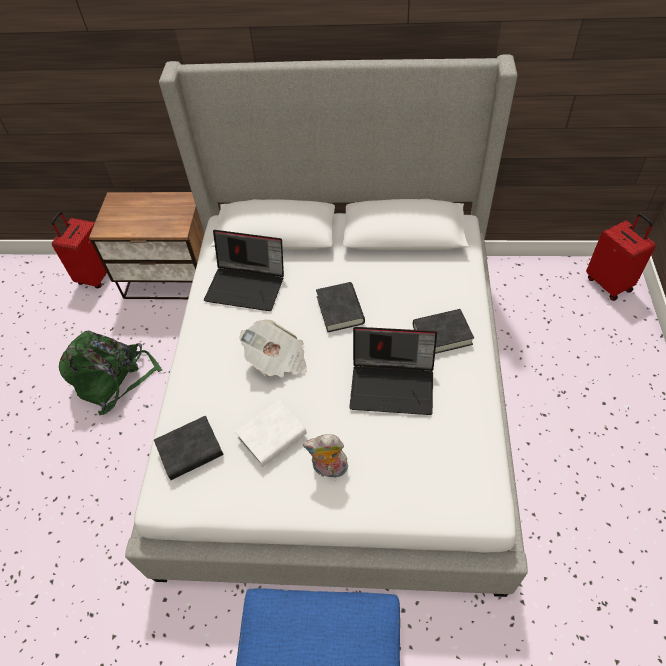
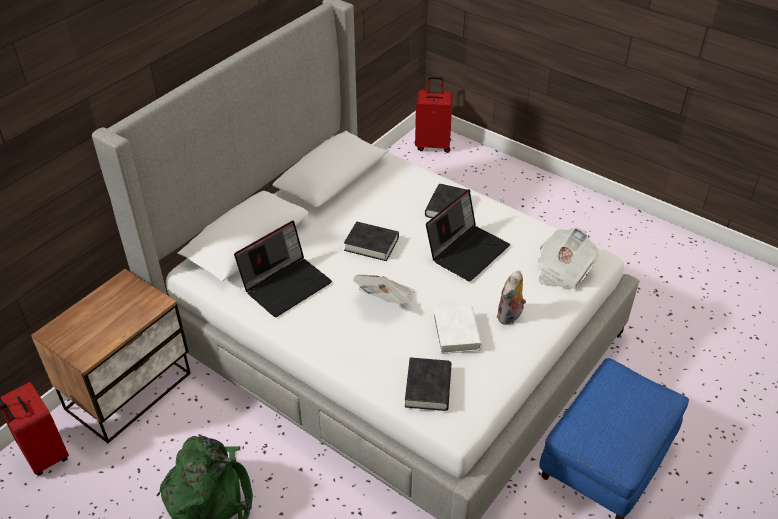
camera: 60 degrees left, 10 degrees down
(434, 483) = (562, 271): none -> newspaper

